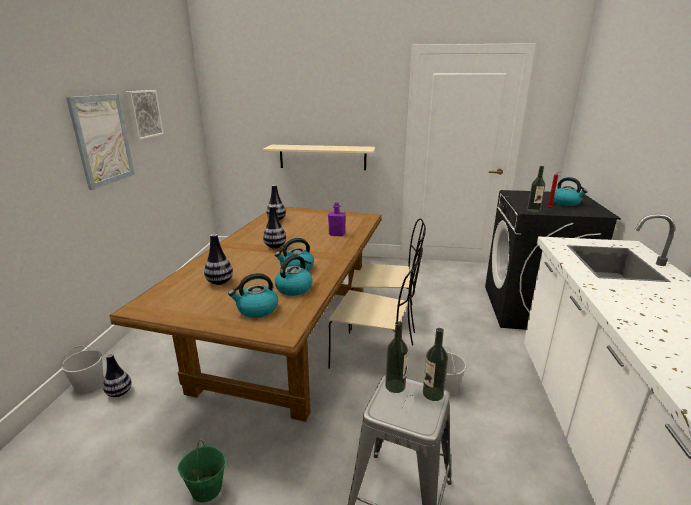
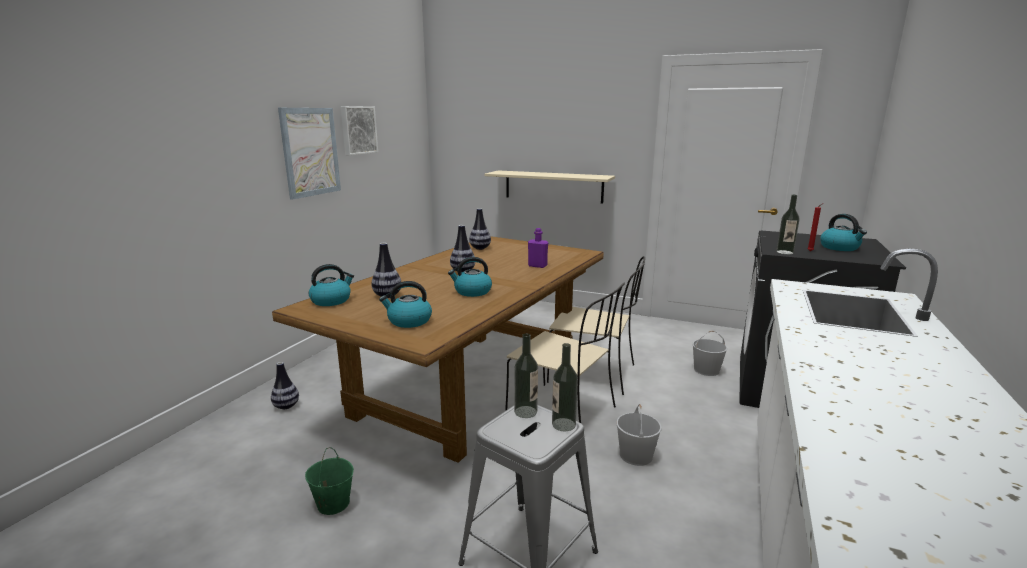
camera: 15 degrees right, 5 degrees down
(88, 384) = (262, 394): white bucket -> white bucket (706, 370)
(294, 288) = (458, 308): kettle -> kettle (331, 300)

